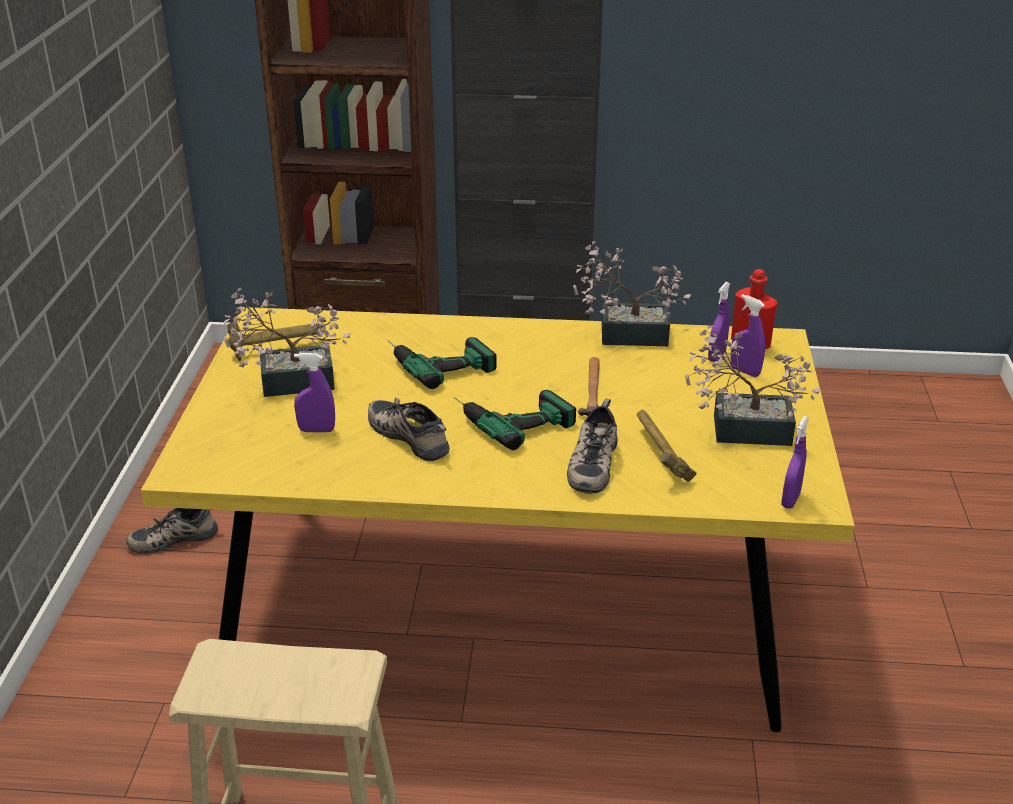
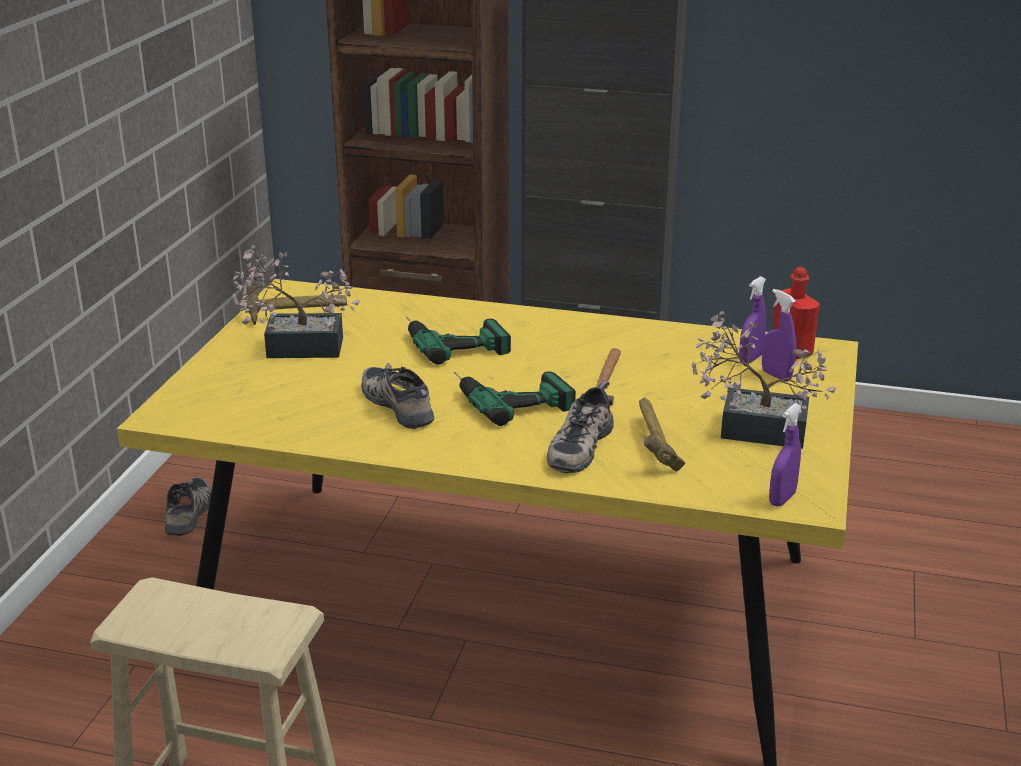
camera: 10 degrees right, 5 degrees down
(174, 537) = (190, 513): shoe -> shoe turned 105 degrees clockwise
(316, 430) = (307, 391): purple spray bottle -> none
(625, 334) = (658, 331): potted plant -> none

